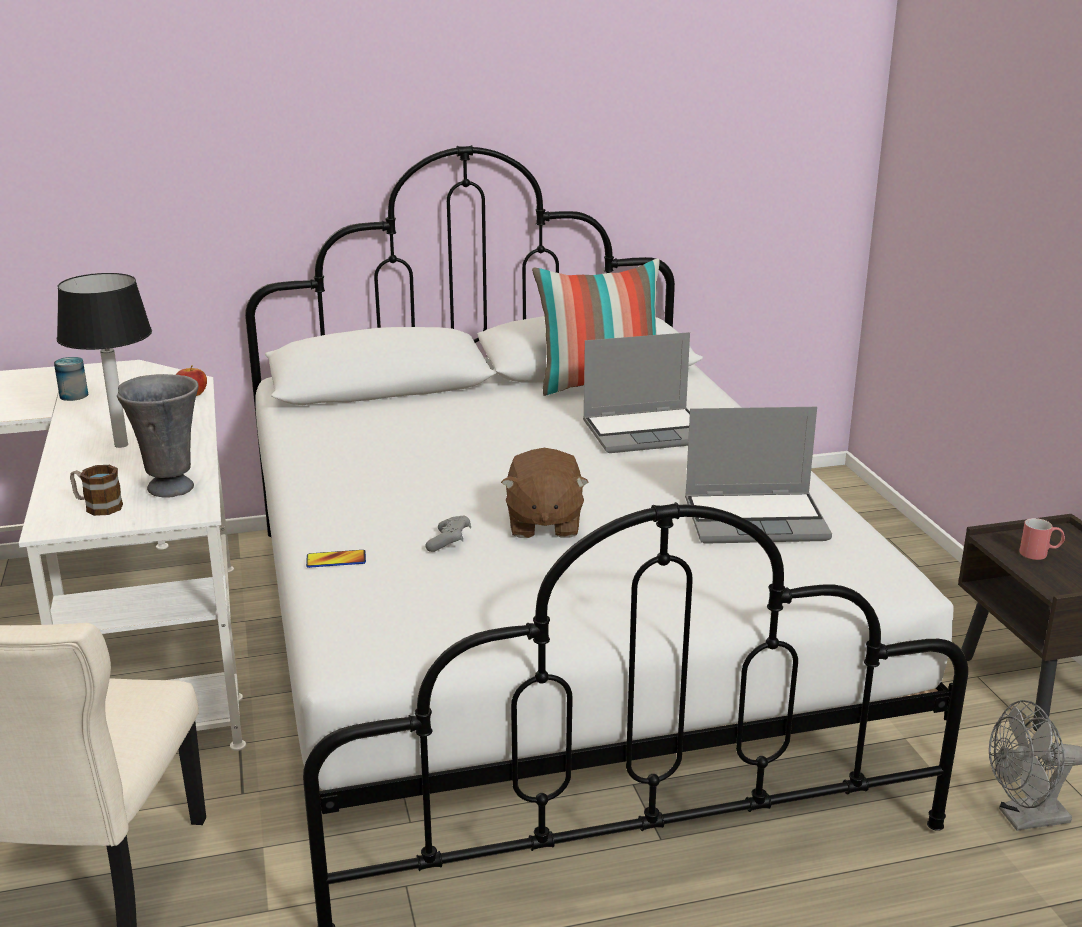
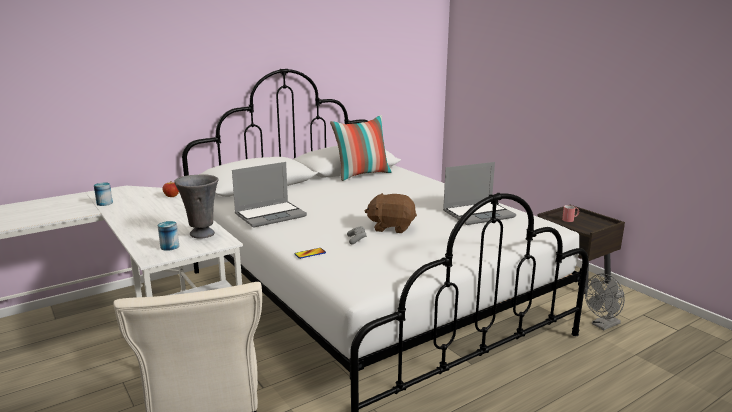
camera: 20 degrees left, 5 degrees down
(97, 506) = (169, 246): mug -> can
(121, 444) = (154, 220): table lamp -> none
(543, 524) = (391, 227): brown plush toy -> brown plush toy turned 120 degrees clockwise
(647, 432) = (400, 189): laptop -> laptop (271, 215)

